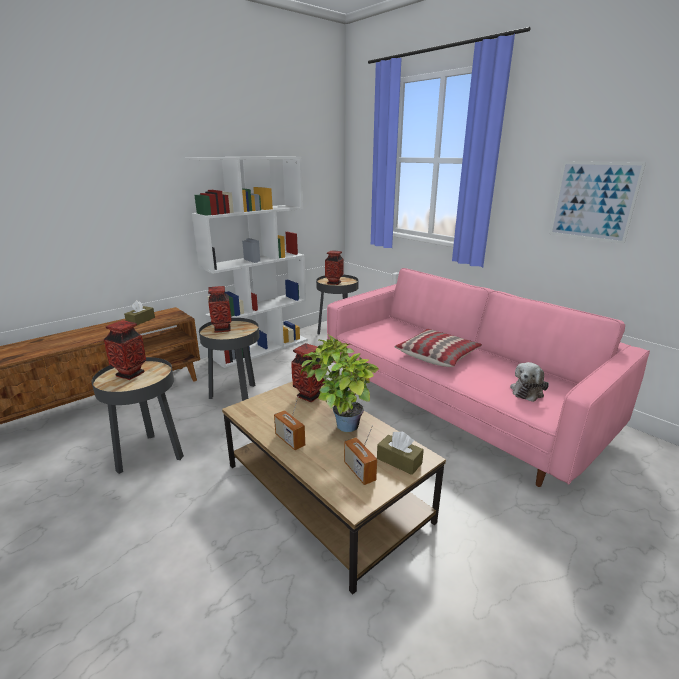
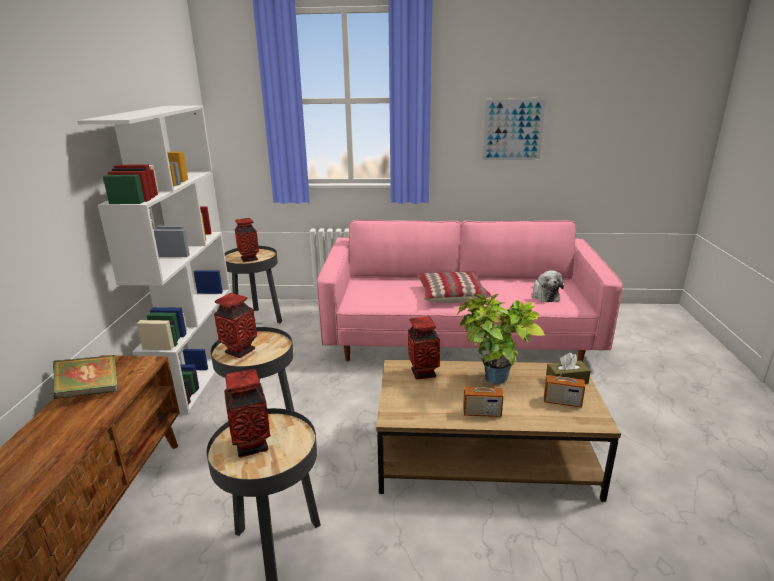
camera: 45 degrees left, 0 degrees up
(141, 320) = (90, 391): brown tissue box -> book

